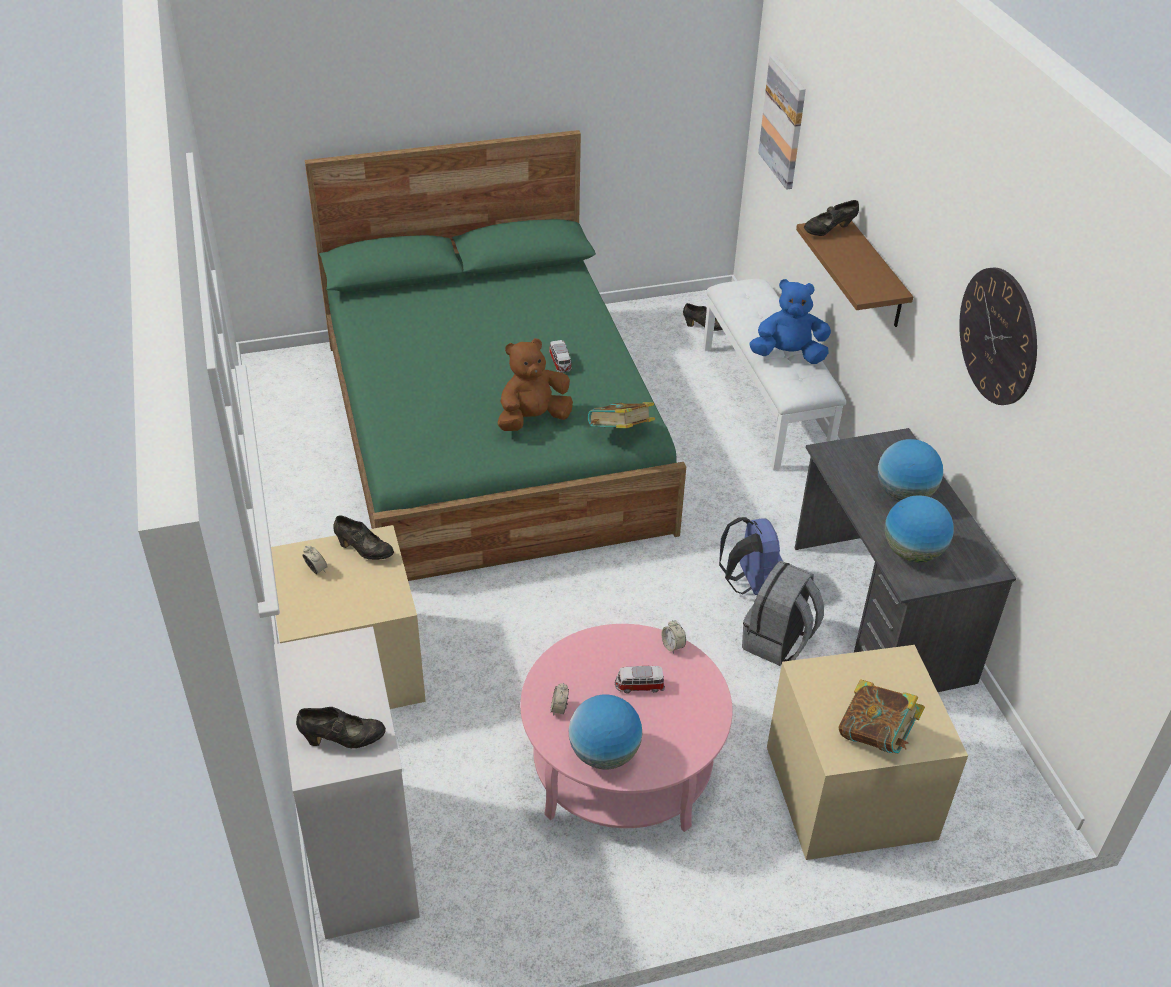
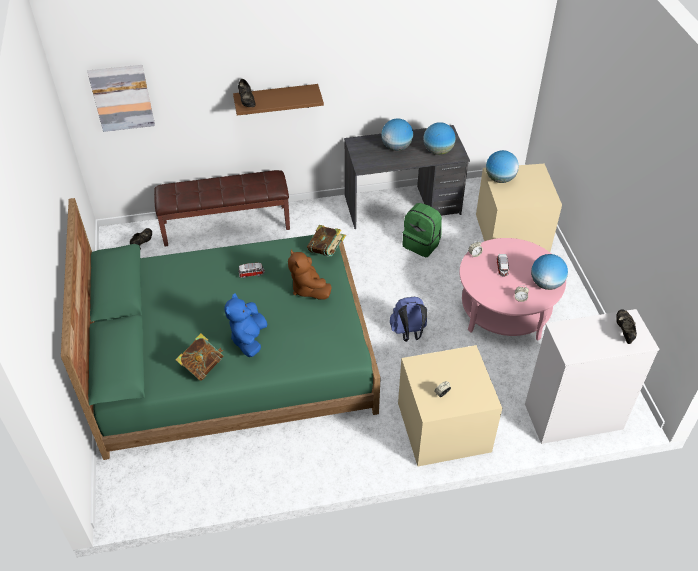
camera: 85 degrees left, 5 degrees up
(364, 551) = (425, 371): black shoe -> none
(750, 584) = (381, 249): blue backpack -> blue backpack (408, 333)
(765, 401) = (226, 225): white bench -> brown bench
(778, 642) = (422, 244): grey backpack -> green backpack
(788, 355) = (242, 184): blue plush toy -> blue plush toy (249, 339)
(876, 735) = (537, 187): book -> book (202, 366)
(883, 670) = (500, 179): none -> globe
(998, 336) = (396, 49): wall clock -> none

